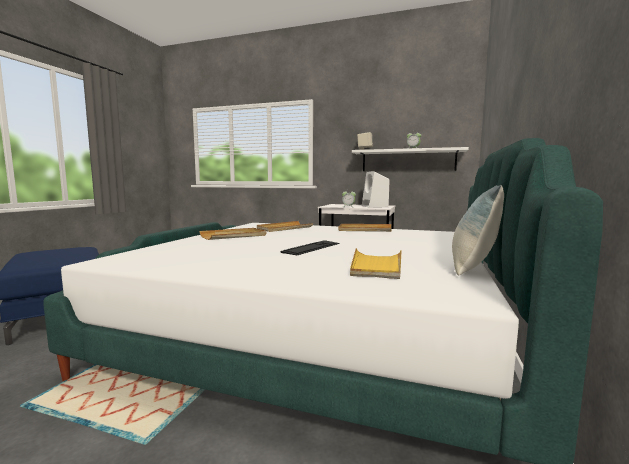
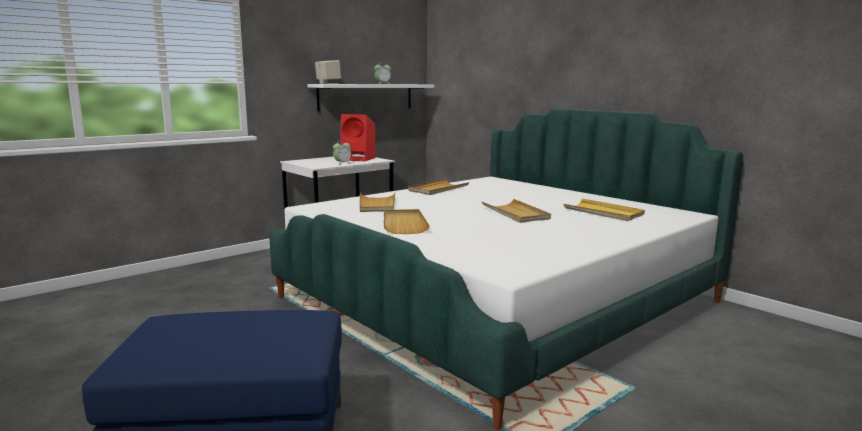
camera: 60 degrees left, 5 degrees up
(312, 247) = (515, 213): keyboard -> beige tray
(375, 206) = (359, 159): white speaker -> red speaker
(473, 268) = (624, 200): pillow -> none

